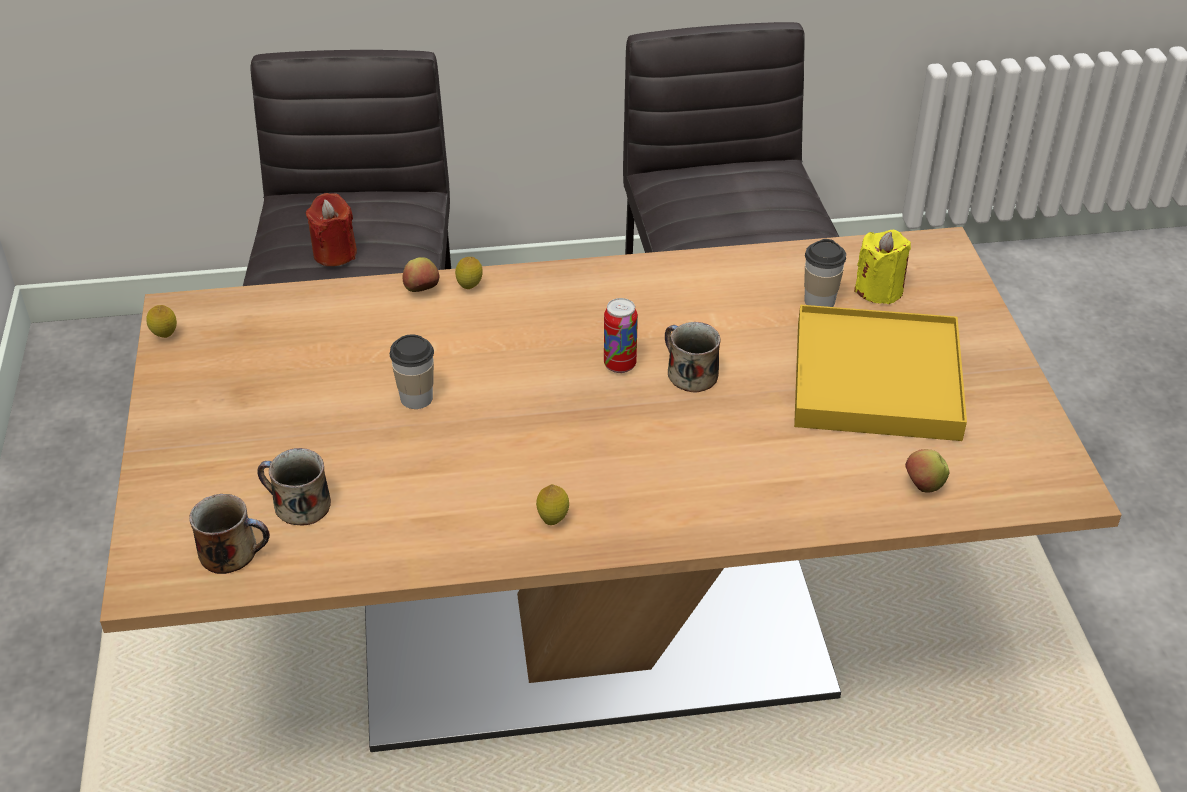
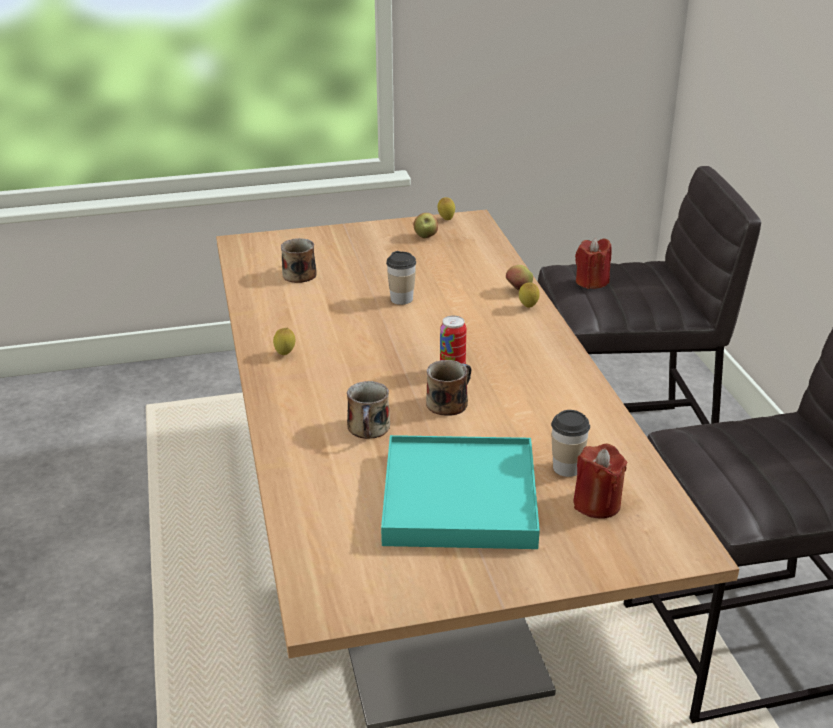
camera: 85 degrees right, 10 degrees down
(232, 552) = (262, 260): mug -> mug (369, 428)
(876, 380) = (459, 498): yellow tray -> turquoise tray
(879, 290) = (597, 504): yellow candle -> red candle
(923, 486) = (322, 520): apple -> apple (425, 236)

